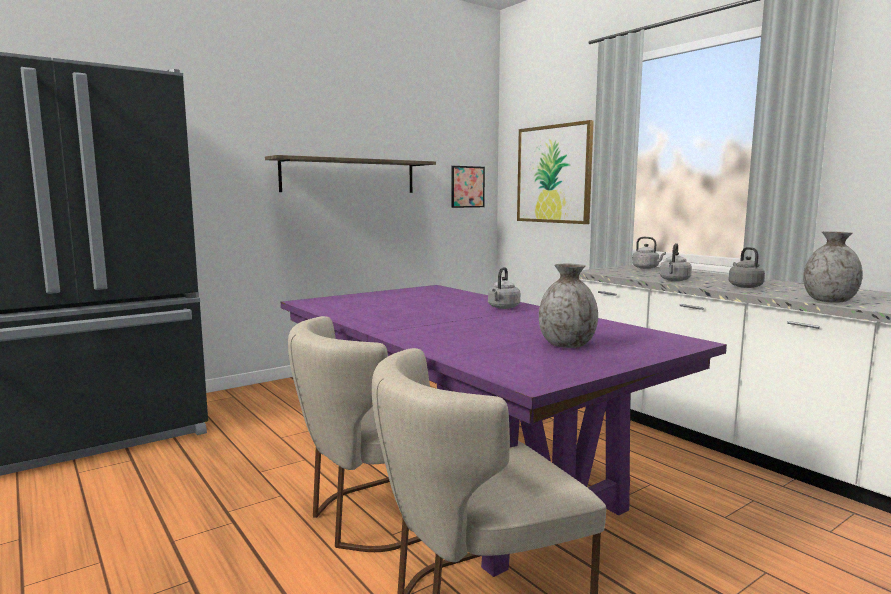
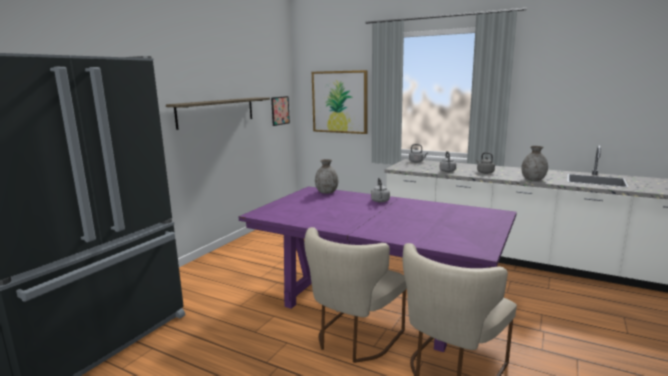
camera: 25 degrees left, 5 degrees up
(566, 345) = (456, 225): grey vase -> grey vase (326, 192)

